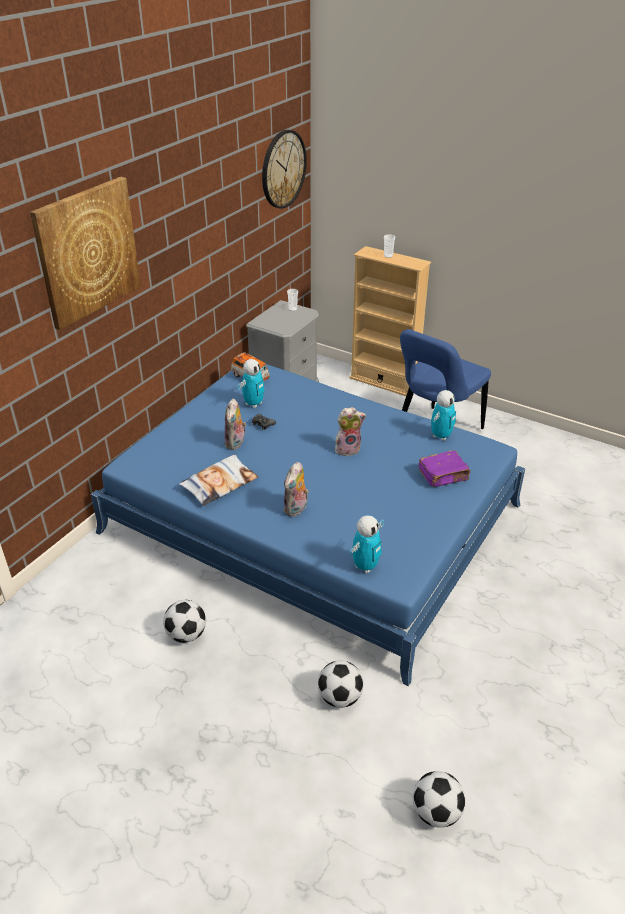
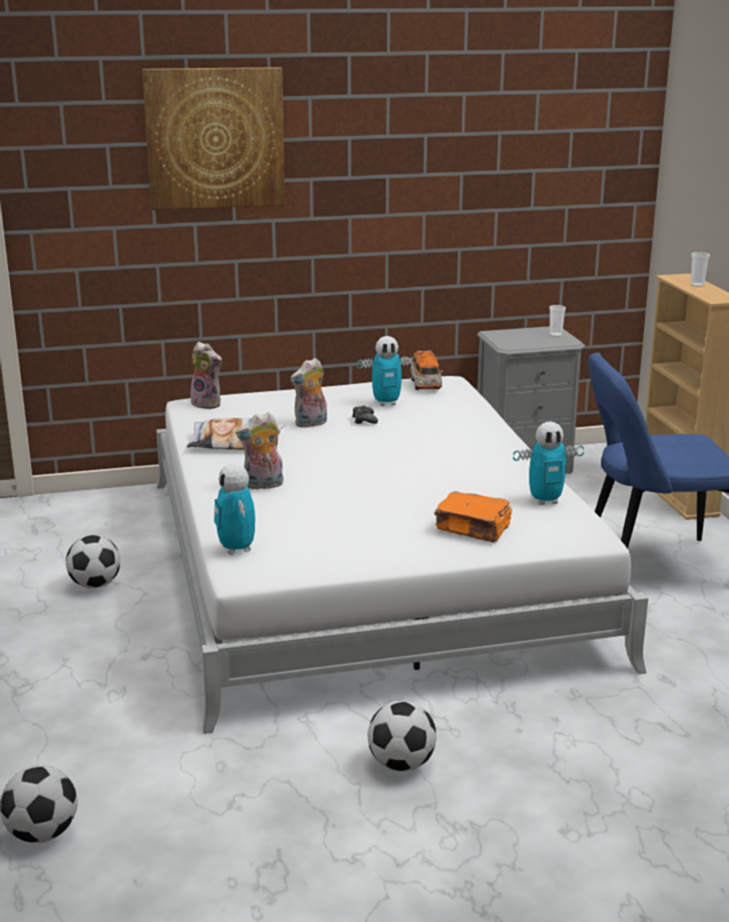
camera: 45 degrees right, 15 degrees down
(283, 169) = (591, 141): wall clock -> none
(312, 519) = (364, 566): blue bed -> white bed
(339, 697) = (128, 700): football -> football (401, 764)
(348, 449) = (412, 468): plush toy -> plush toy (208, 404)
(365, 566) = (236, 549): toy robot -> toy robot turned 75 degrees clockwise
(443, 476) = (473, 529): purple book -> orange book

